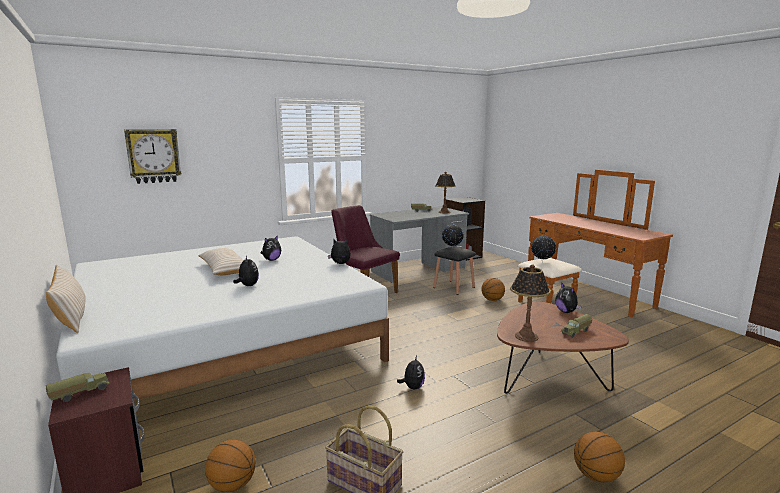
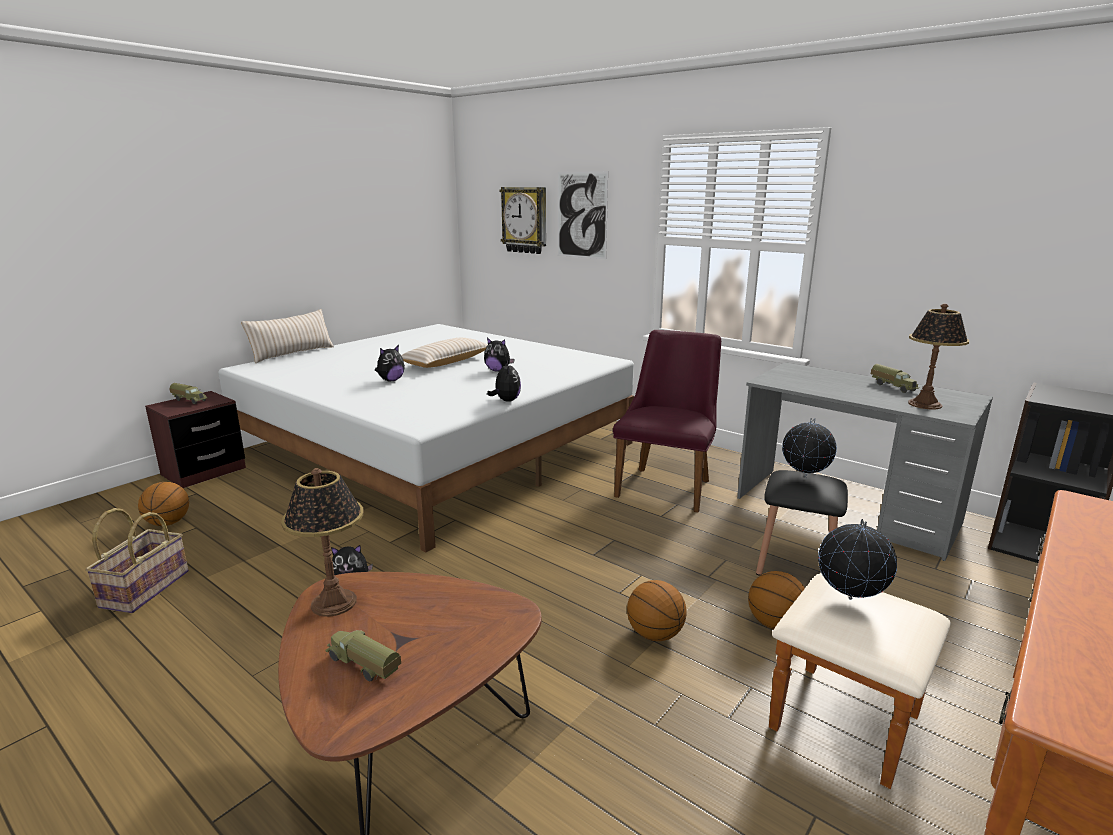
camera: 70 degrees right, 5 degrees up
(214, 149) = (581, 215): none -> picture
(566, 312) = (485, 652): plush toy -> none
(596, 476) = (79, 805): basketball -> basketball (654, 634)

